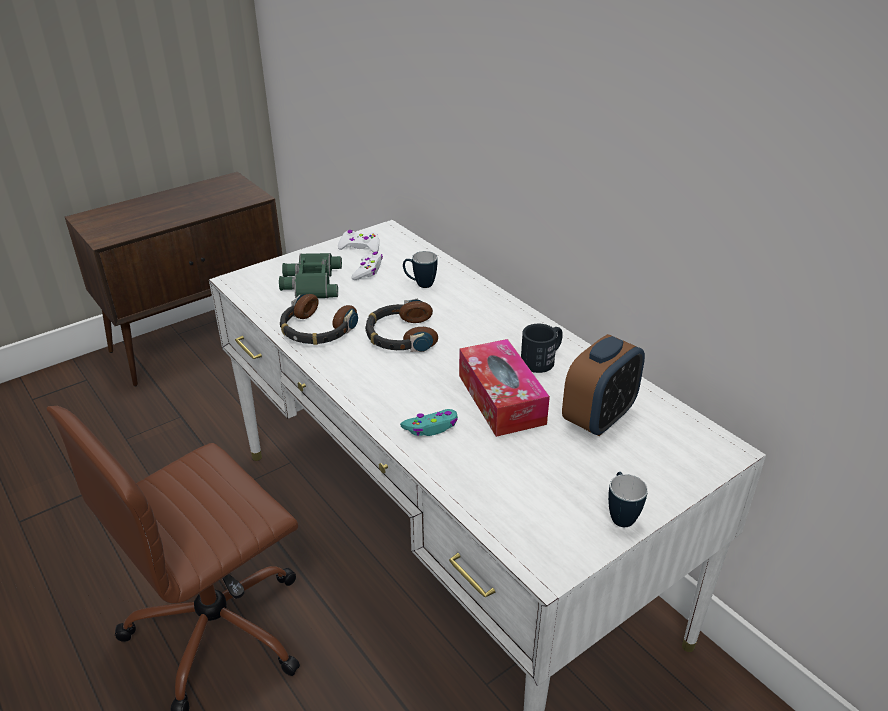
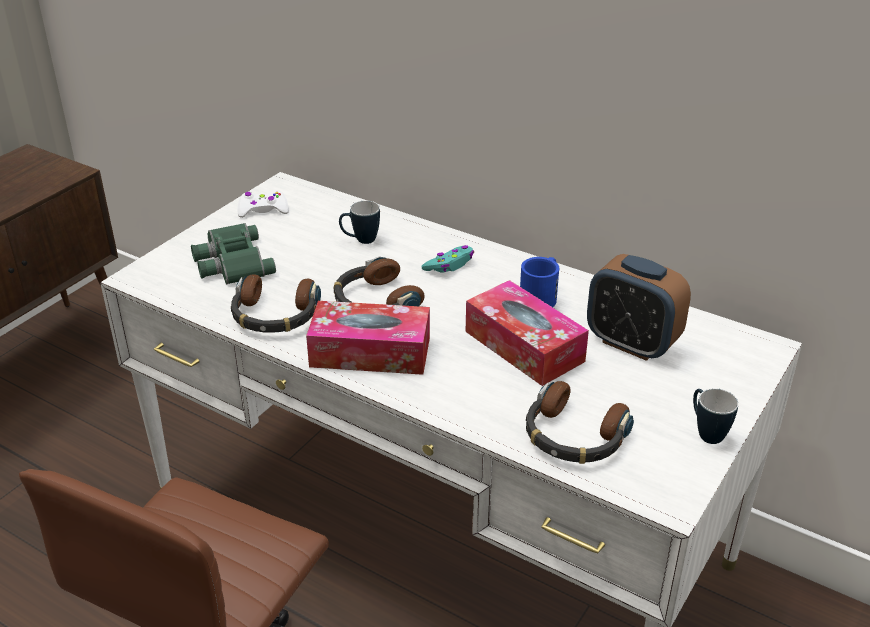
camera: 20 degrees left, 0 degrees up
(368, 271) = (291, 236): white game controller -> none
(371, 375) = (370, 352): none -> tissue box
(431, 427) = (470, 392): turquoise game controller -> turquoise game controller (449, 265)
(496, 487) = (573, 436): none -> headphones
(542, 359) = (541, 296): black mug -> blue mug
(599, 418) = (631, 343): alarm clock -> alarm clock turned 105 degrees clockwise

